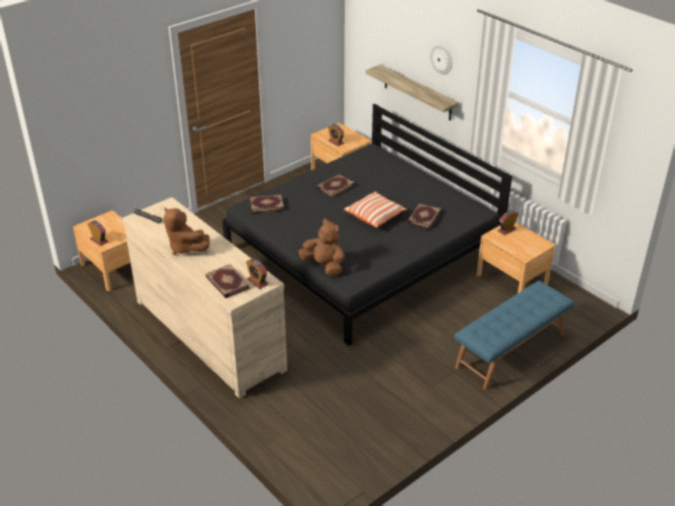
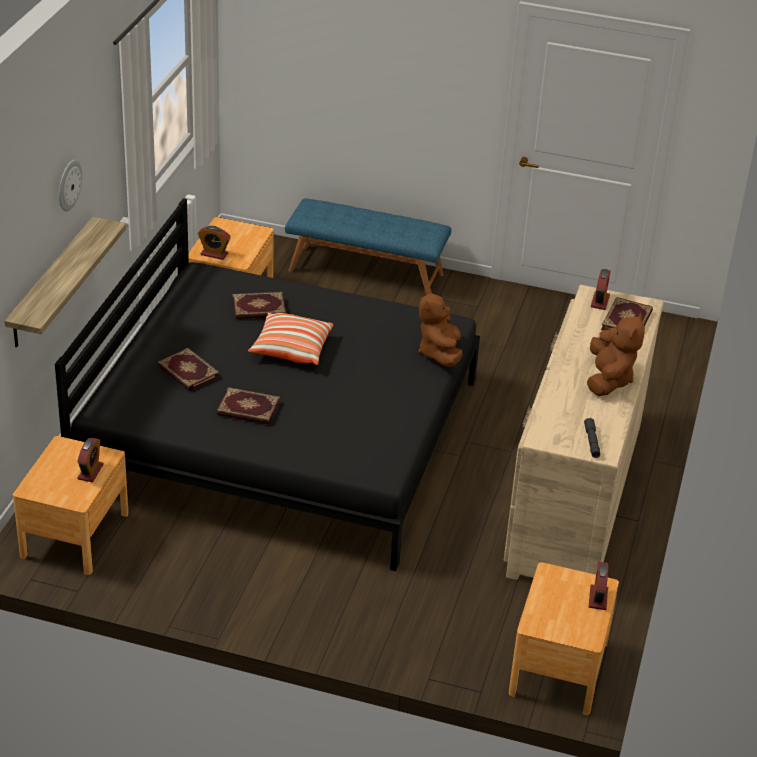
camera: 125 degrees left, 0 degrees up
(266, 204) = (356, 455): book -> book (187, 372)

